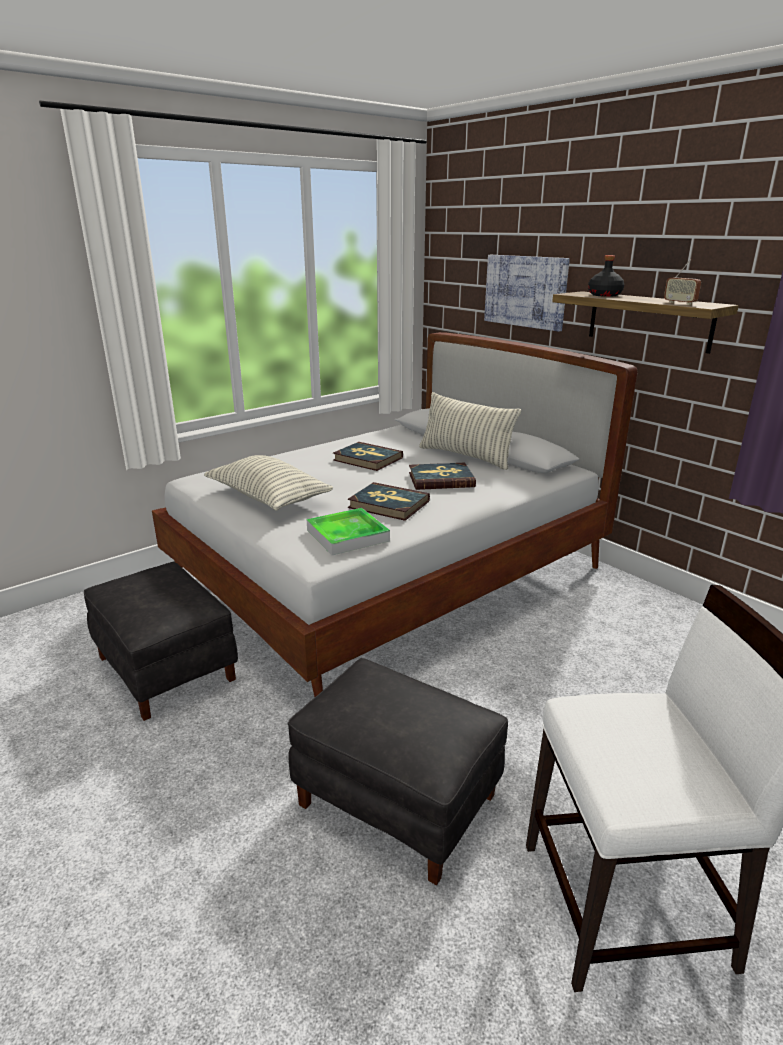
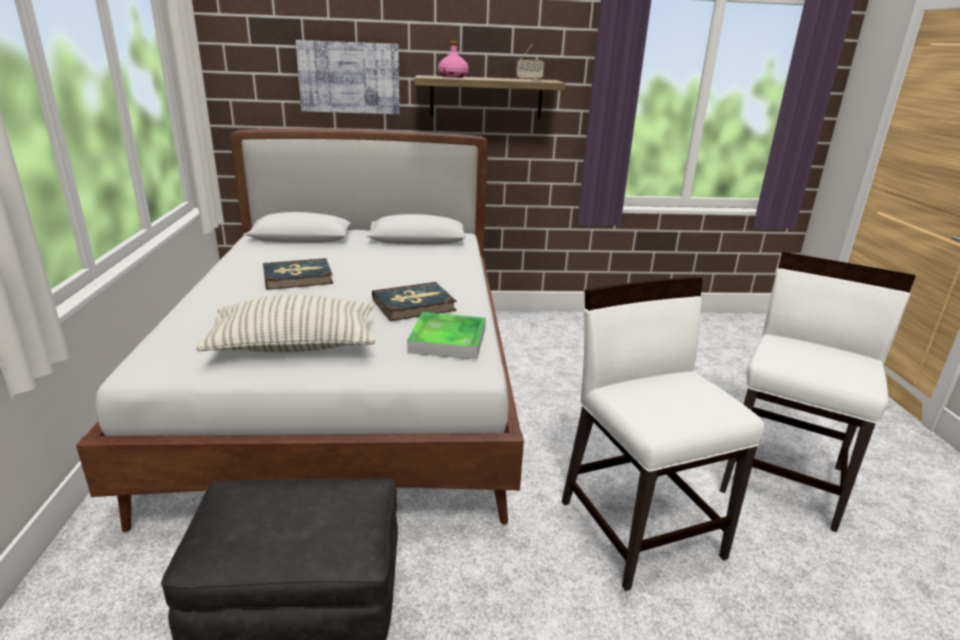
camera: 55 degrees left, 0 degrees up
(398, 799) = (640, 527): black ottoman -> white chair
(441, 479) = (400, 271): book -> none
(465, 456) = (370, 249): pillow -> none
(604, 295) = (453, 77): black bottle -> pink bottle

